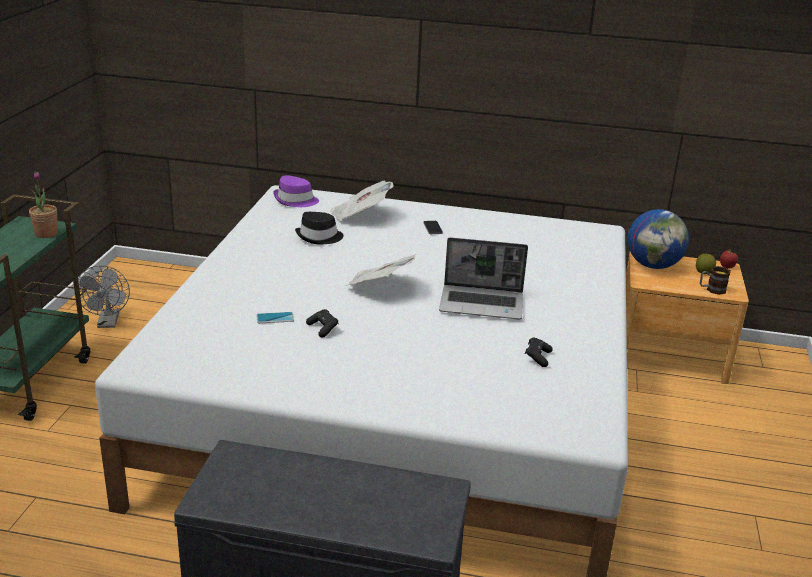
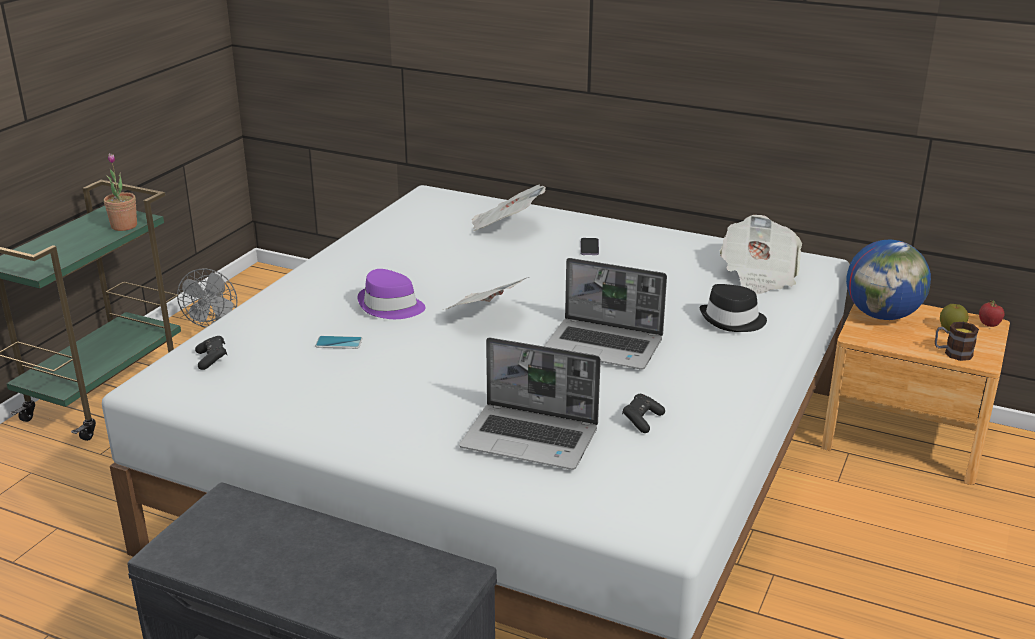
camera: 15 degrees right, 0 degrees up
(295, 200) = (437, 204): purple hat -> purple hat (390, 307)
(319, 237) = (442, 250): black hat -> black hat (733, 320)
(323, 328) = (389, 360): black game controller -> black game controller (212, 359)
(464, 379) = (531, 439): none -> laptop
(567, 242) = (758, 276): none -> newspaper

